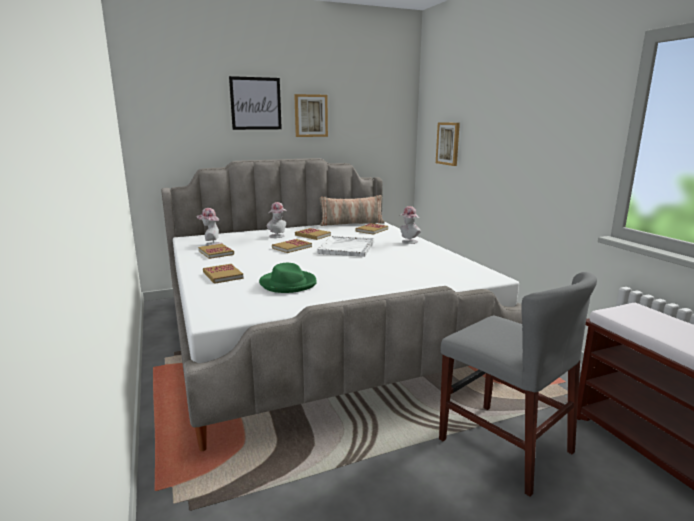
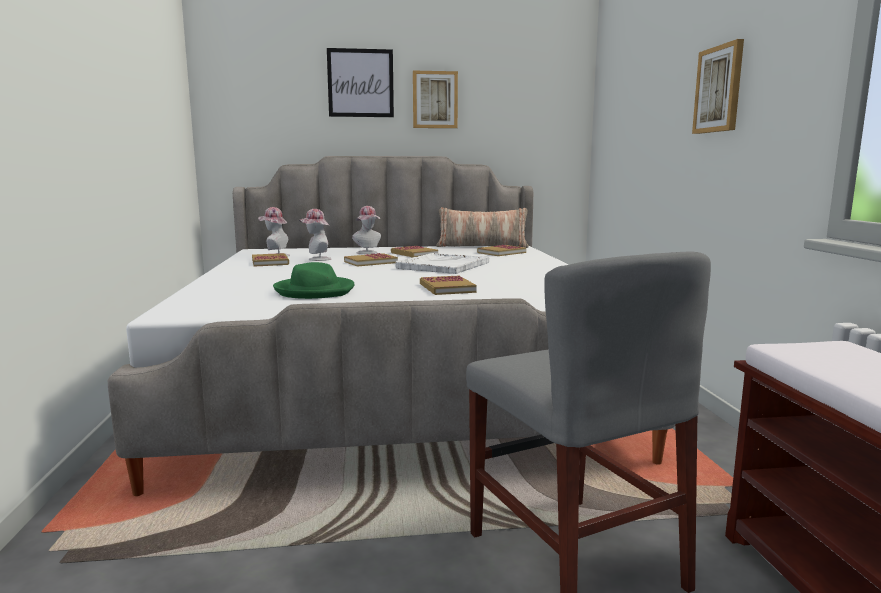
camera: 15 degrees right, 5 degrees down
(222, 275) = (246, 280): book -> book (447, 288)
(408, 242) = (538, 264): hat -> hat (316, 259)
(448, 143) = (624, 133): picture -> picture (719, 89)

